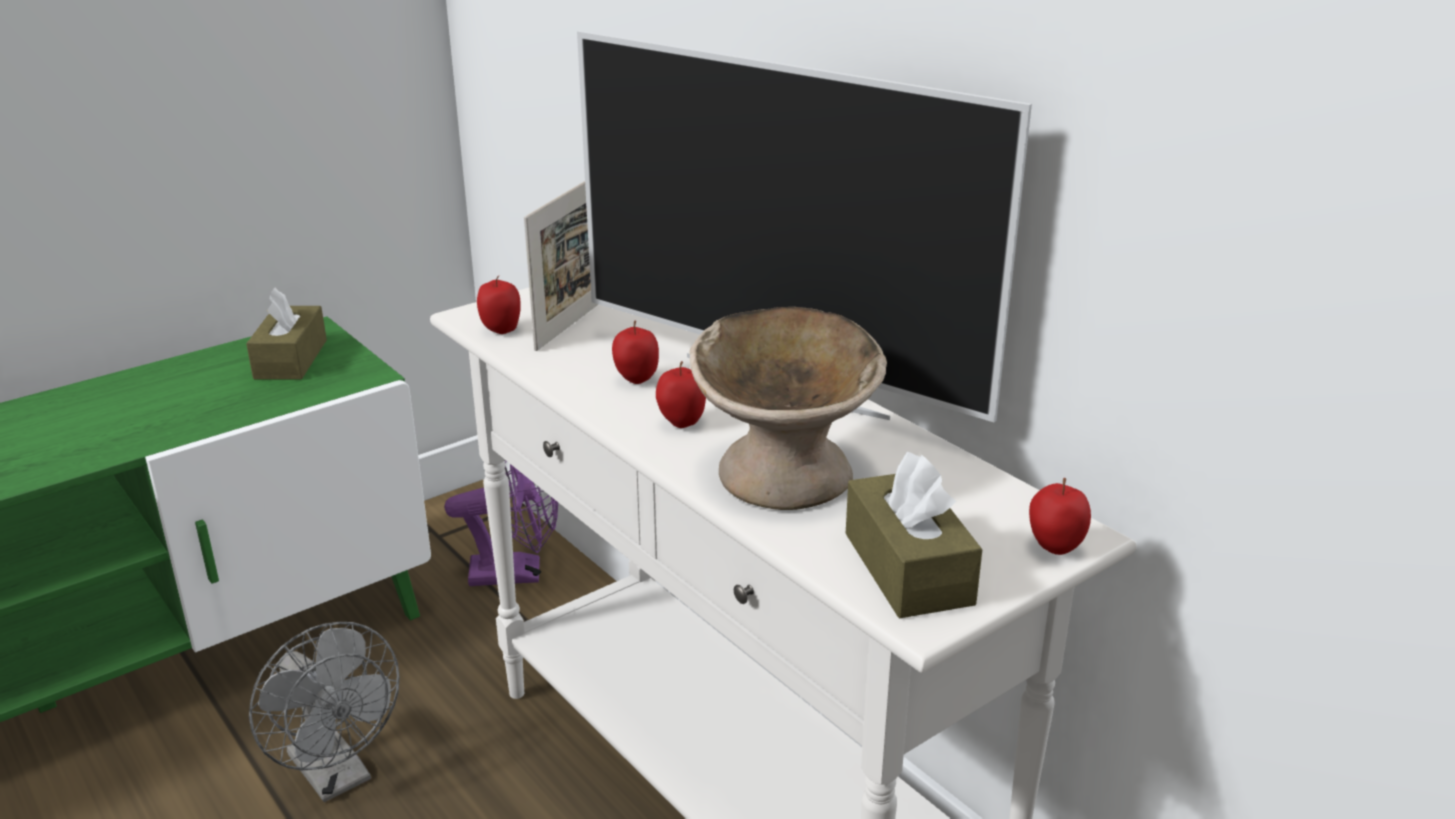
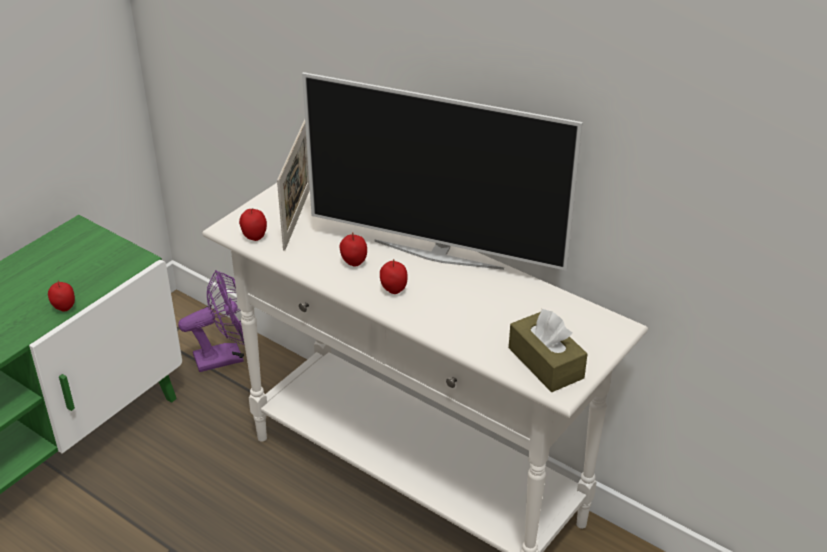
camera: 15 degrees left, 10 degrees up
(291, 359) = (76, 254): brown tissue box -> none
(337, 776) = (175, 510): grey fan -> none
(785, 475) = (463, 316): beige bowl -> none
(1055, 548) = (611, 338): apple -> apple (64, 308)

